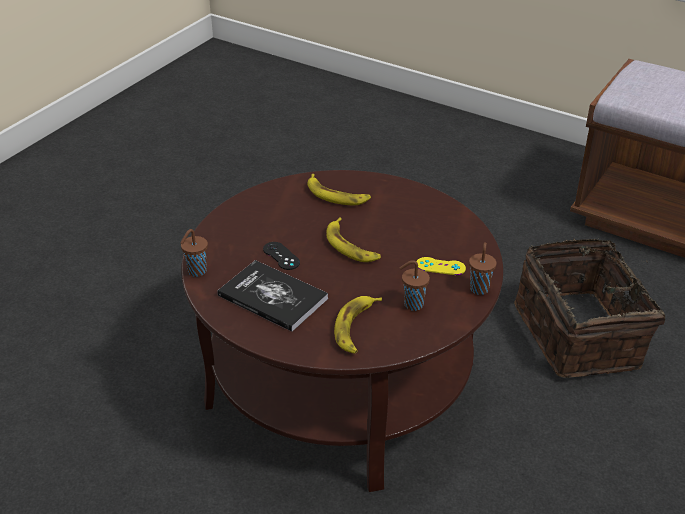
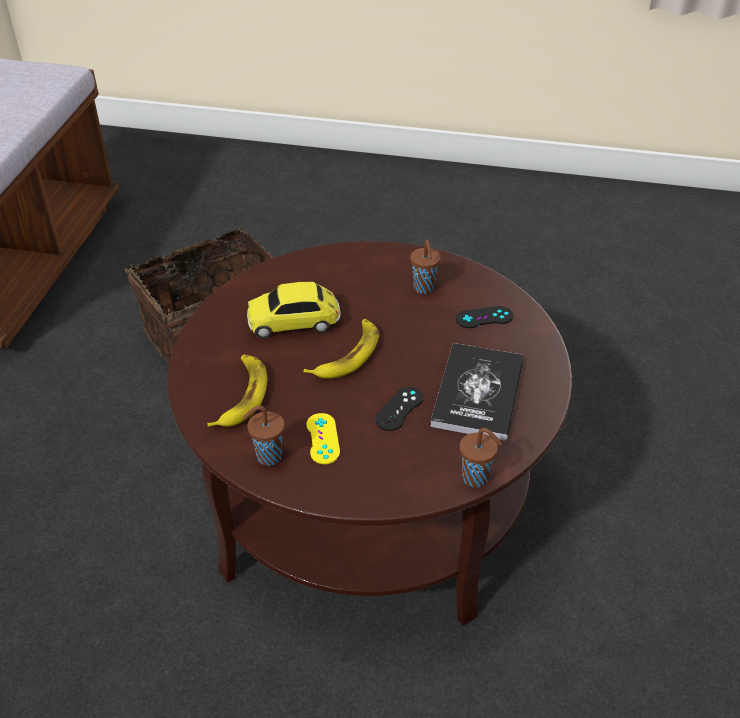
camera: 110 degrees left, 5 degrees up
(356, 328) = (484, 317): banana -> black game controller
(402, 229) = (294, 322): none -> toy car
(440, 266) = (349, 282): yellow game controller -> yellow game controller (323, 438)
(479, 288) = (371, 252): brown cup -> brown cup (267, 457)

